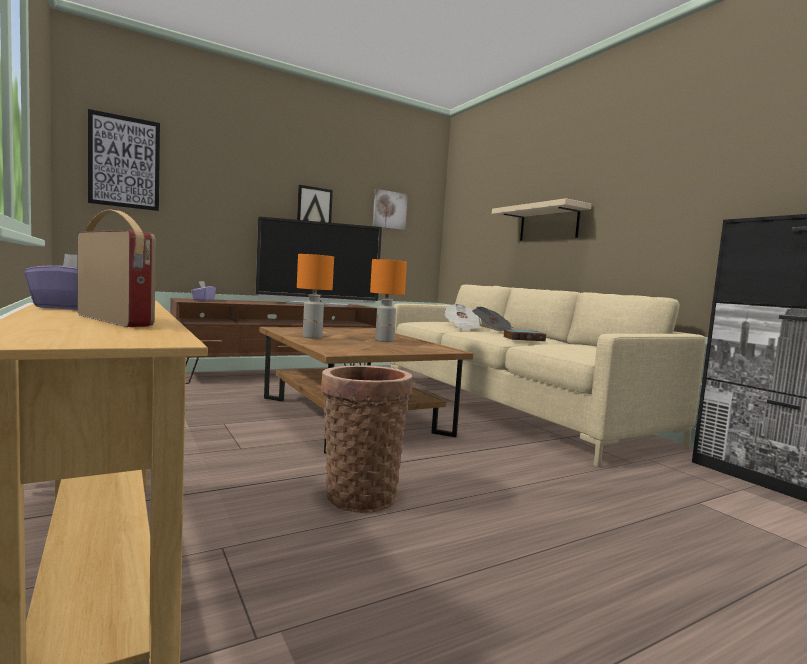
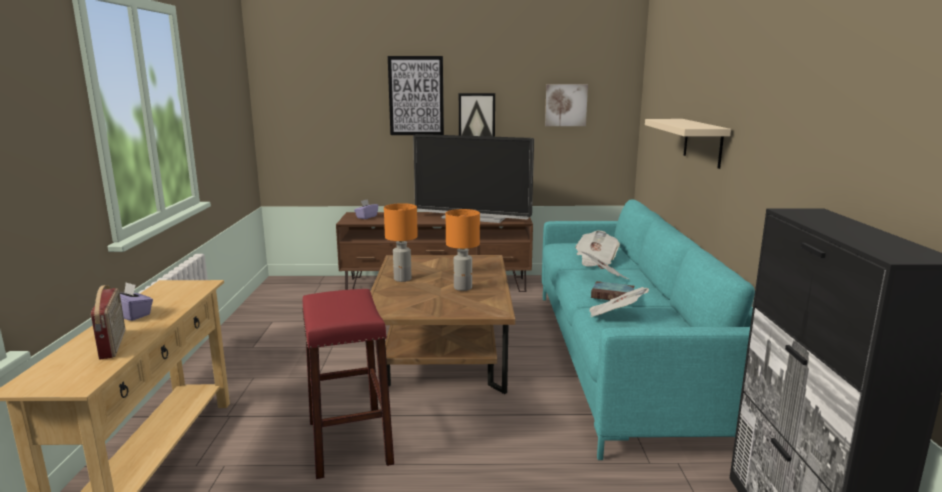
camera: 30 degrees right, 10 degrees up
(124, 162) = (302, 97): picture -> picture (416, 96)
(360, 494) = (349, 442): basket -> red stool
(508, 406) = (623, 358): beige sofa -> turquoise sofa
(552, 346) = (615, 316): none -> newspaper

